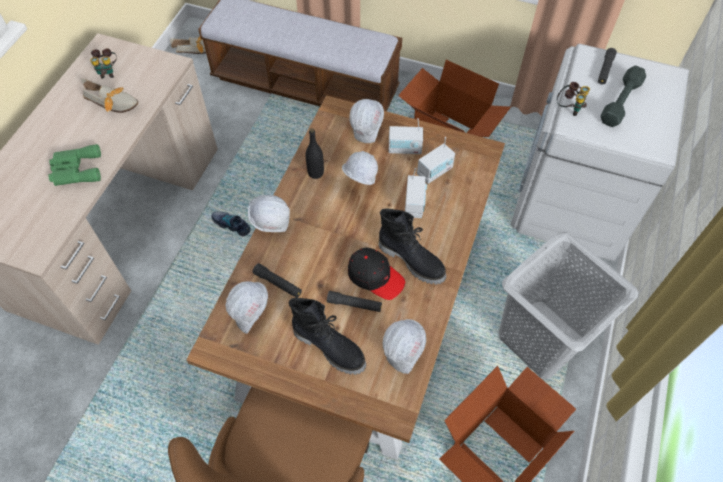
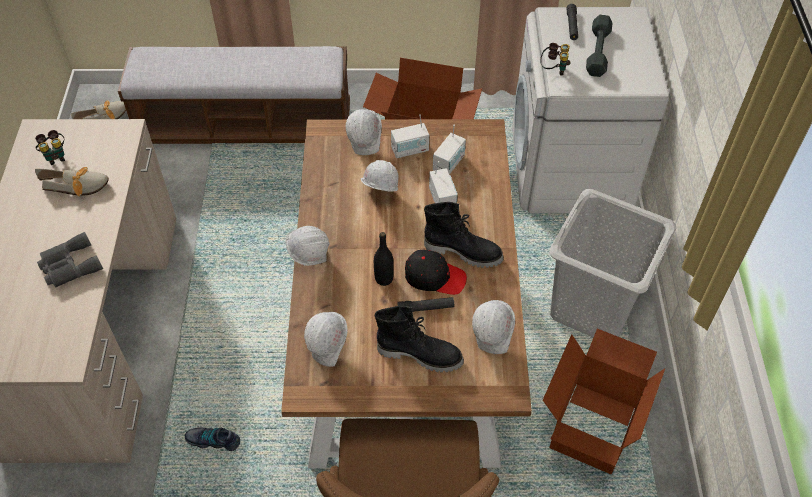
camera: 20 degrees left, 5 degrees down
(75, 170) = (69, 265): green binoculars -> grey binoculars
(232, 224) = (227, 292): shoe -> shoe (213, 440)
(278, 283) = (341, 312): black flashlight -> none
(315, 173) = (331, 197): black bottle -> black bottle (384, 279)

